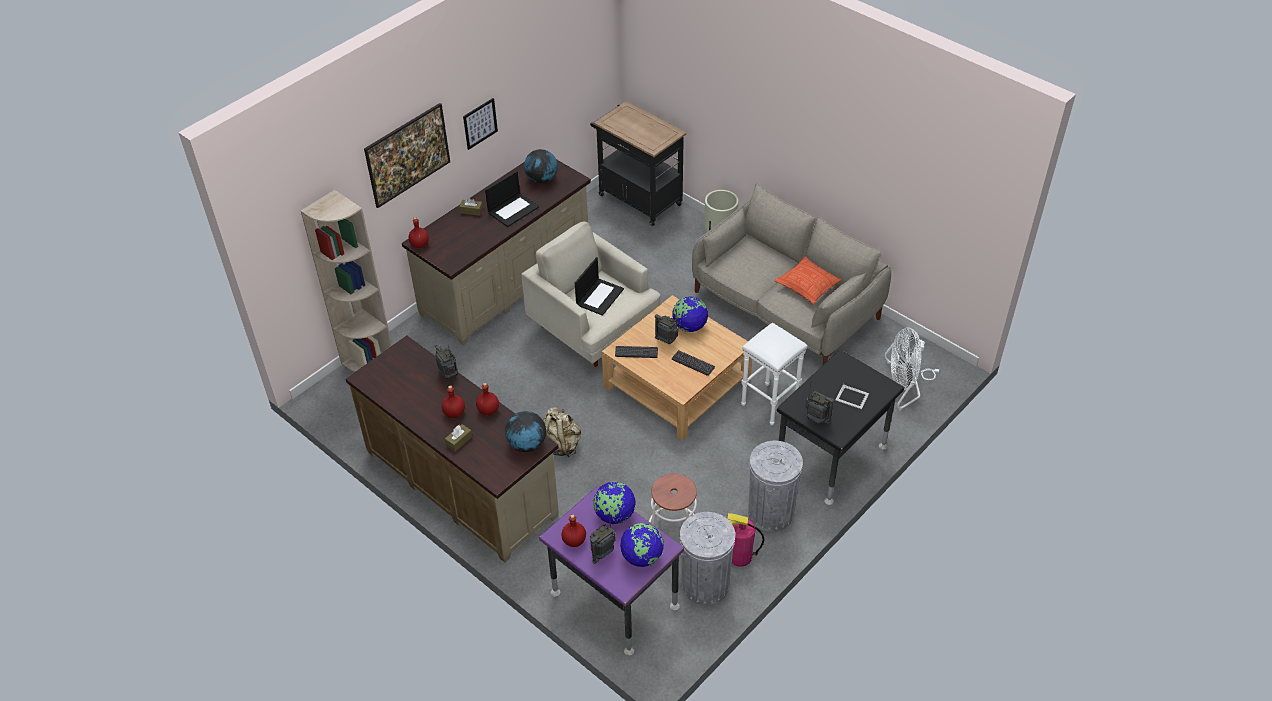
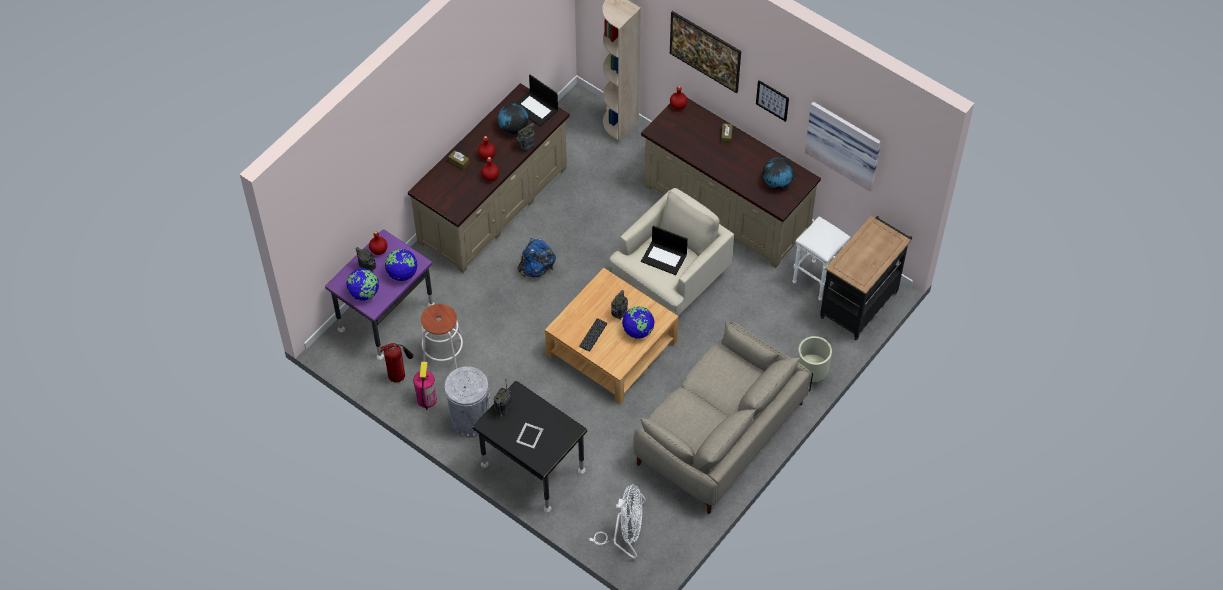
camera: 85 degrees right, 10 degrees up
(513, 209) = (731, 166): laptop -> laptop (536, 108)
(527, 444) = (456, 205): globe -> globe (513, 128)
(547, 82) = (844, 144): none -> picture
(561, 445) = (536, 268): beige backpack -> blue backpack
(636, 352) = (603, 292): keyboard -> none
(705, 585) = (399, 376): grey trash can -> fire extinguisher
(769, 402) = (593, 419): white stool -> white stool (817, 280)
(808, 286) = (699, 424): orange pillow -> none
(906, 383) = (624, 532): white fan -> white fan turned 105 degrees clockwise

